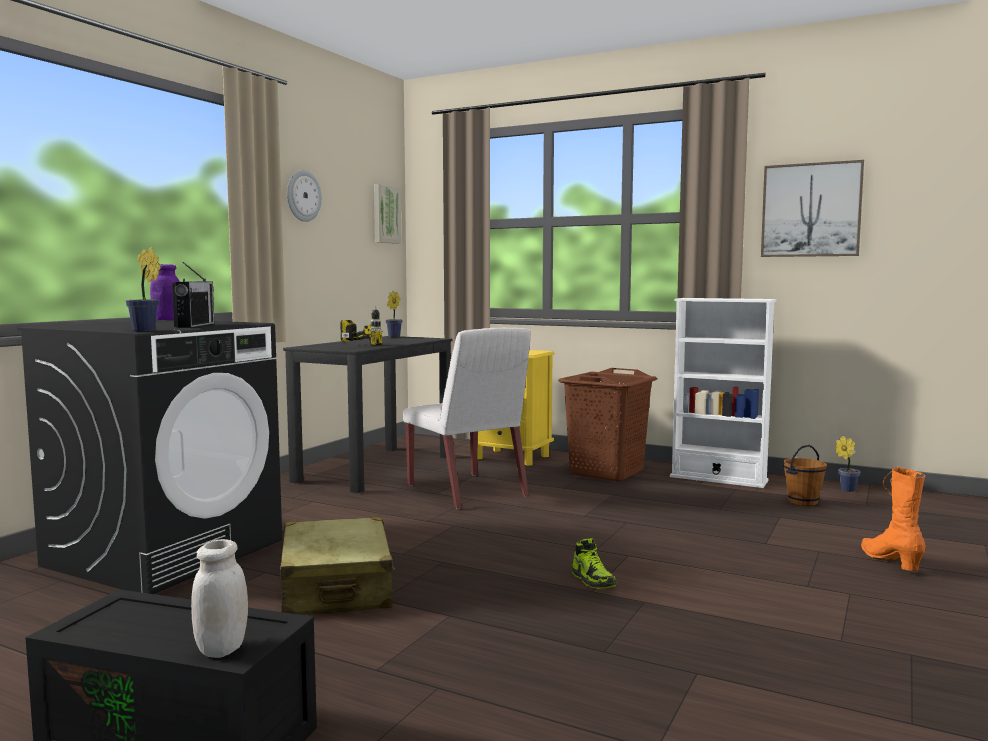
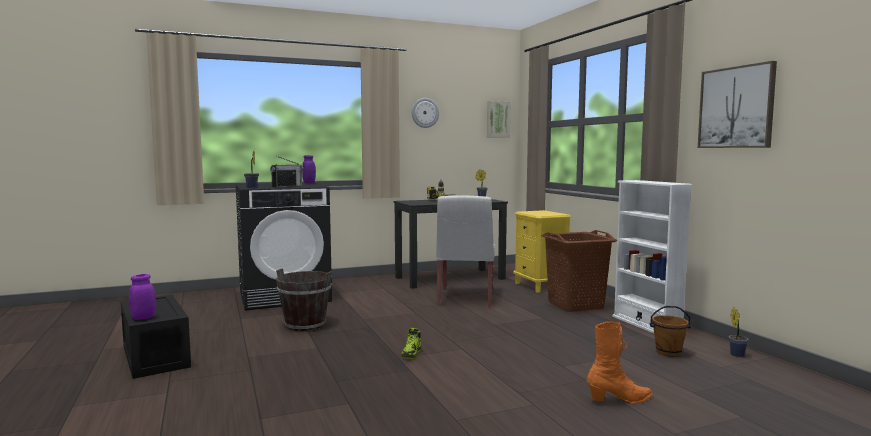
camera: 40 degrees right, 0 degrees up
(222, 649) = (143, 318): white jar -> purple jar
(336, 588) = (305, 325): beige suitcase -> brown bucket
(890, 561) = (620, 400): orange boot -> orange boot turned 45 degrees clockwise

